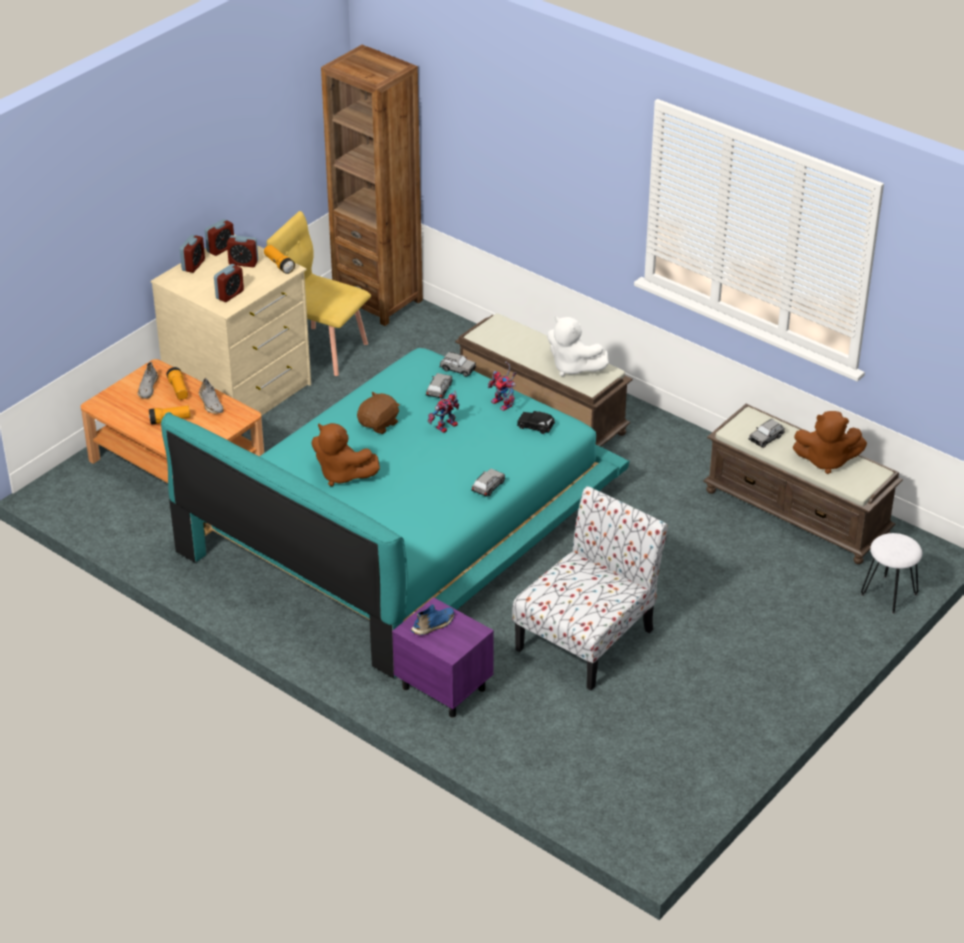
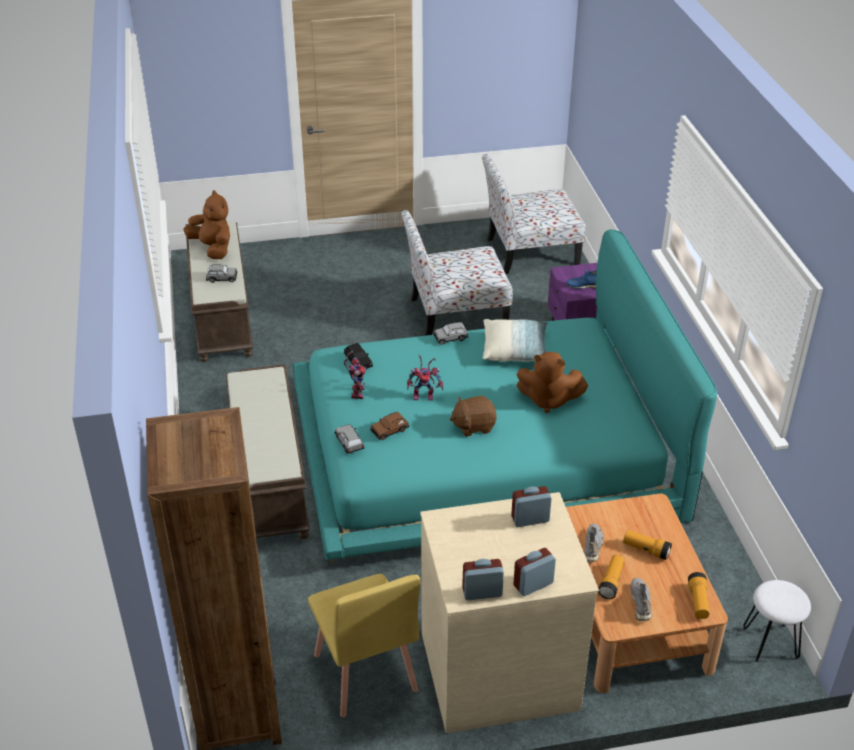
camera: 140 degrees left, 0 degrees up
(148, 388) = (641, 603): grey shoe -> grey shoe turned 45 degrees counterclockwise
(243, 263) = (476, 555): alarm clock -> none
(279, 265) = (443, 531): flashlight -> flashlight (698, 601)
(342, 475) = (548, 400): brown plush toy -> brown plush toy turned 120 degrees clockwise
(419, 504) = (514, 350): none -> pillow
(439, 390) = (389, 430): grey toy car -> brown toy car
(573, 367) = (259, 396): white plush toy -> none
(609, 772) = (529, 252): none -> chair
(888, 594) = (252, 251): white stool -> white stool (770, 643)

